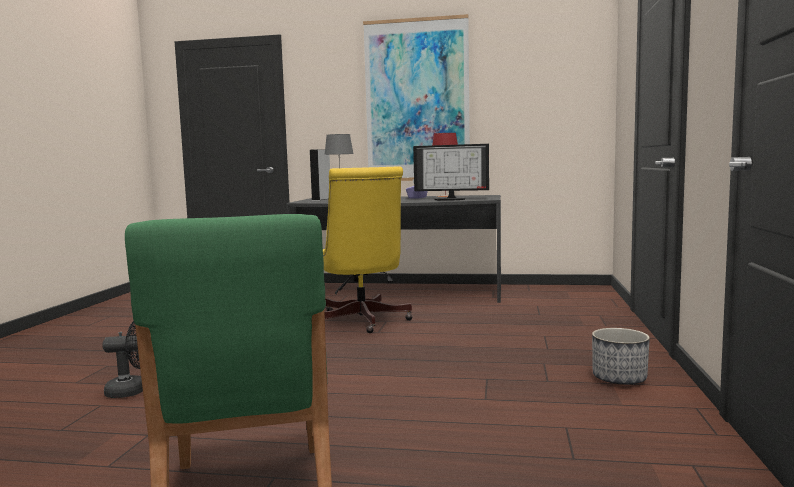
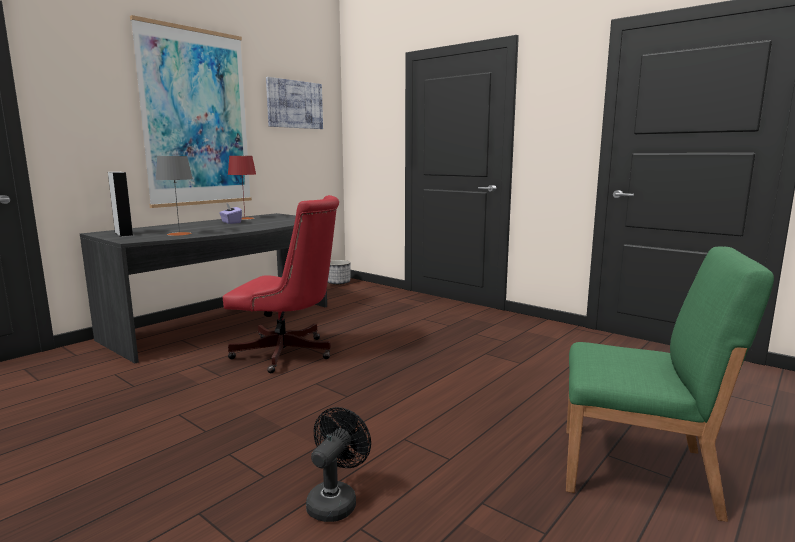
camera: 60 degrees left, 5 degrees up
(362, 322) = (289, 354): yellow office chair -> red office chair
(450, 199) = (281, 221): monitor -> none
(537, 73) = (294, 104): none -> picture
(619, 379) = (521, 328): planter -> planter (338, 283)

